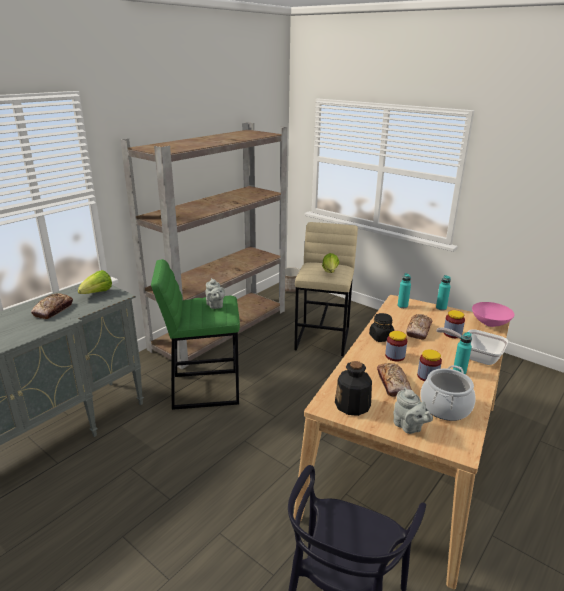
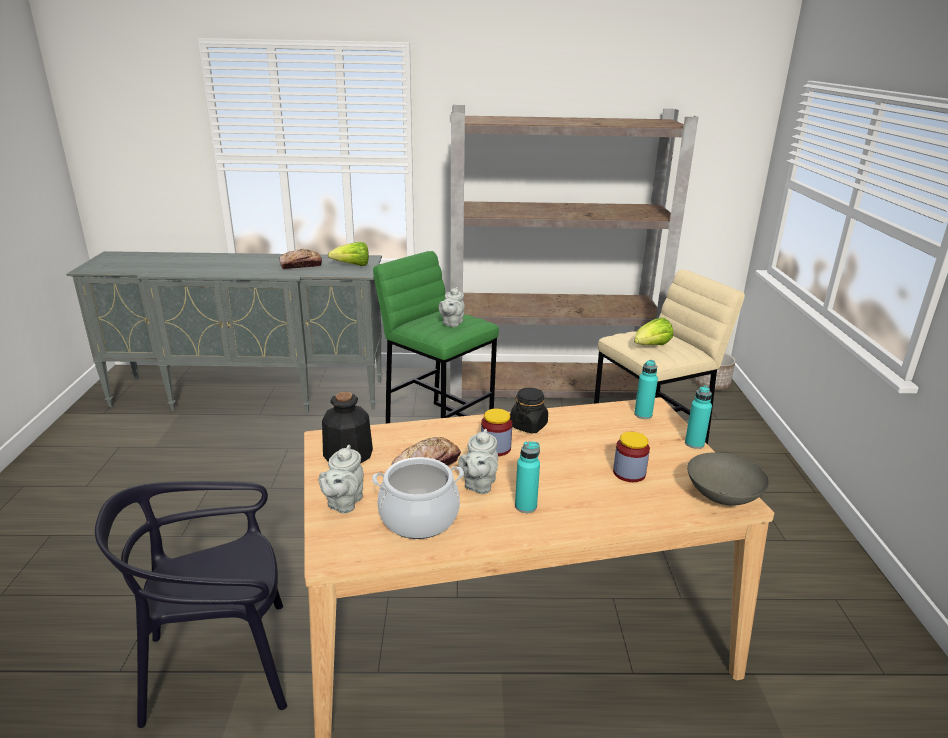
camera: 50 degrees right, 0 degrees up
(418, 330) = (593, 445): bread -> none
(427, 376) = (478, 485): jar -> grey teapot
(476, 356) = (592, 509): frying pan -> none
(490, 324) = (721, 498): pink bowl -> grey bowl

